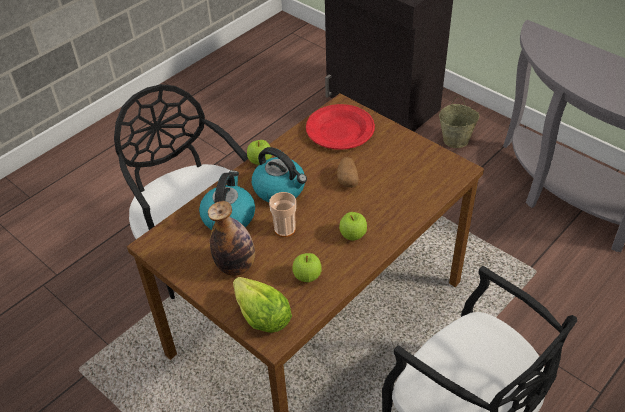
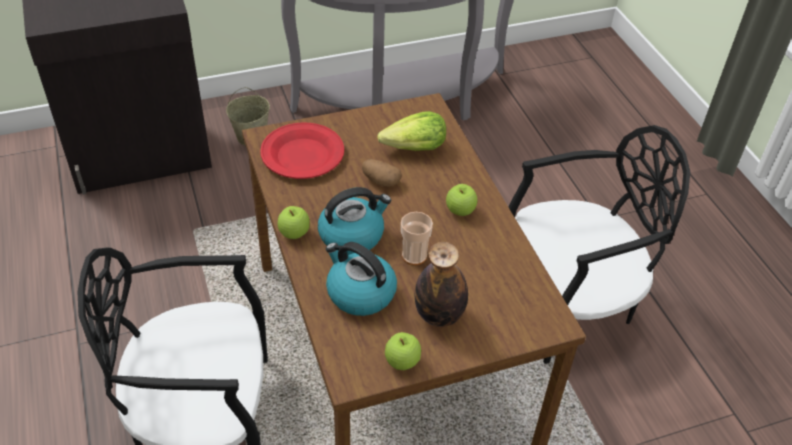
camera: 65 degrees left, 0 degrees up
(261, 316) = (521, 321): lettuce -> lettuce (415, 148)
(307, 276) = (491, 266): apple -> apple (402, 362)

